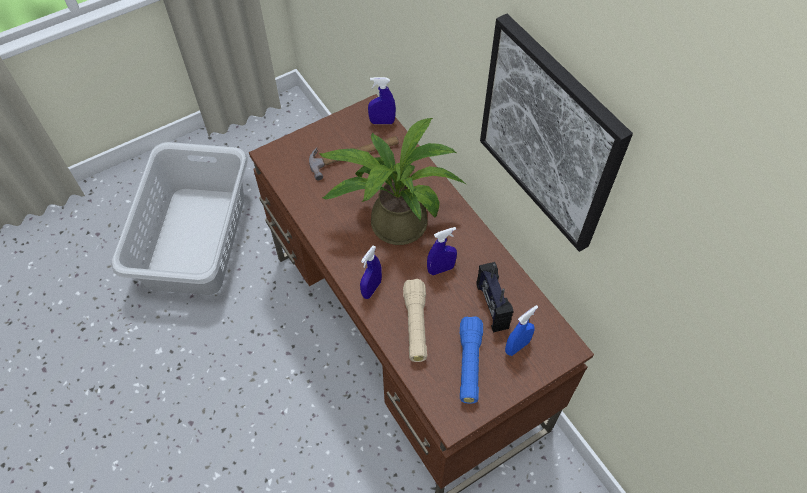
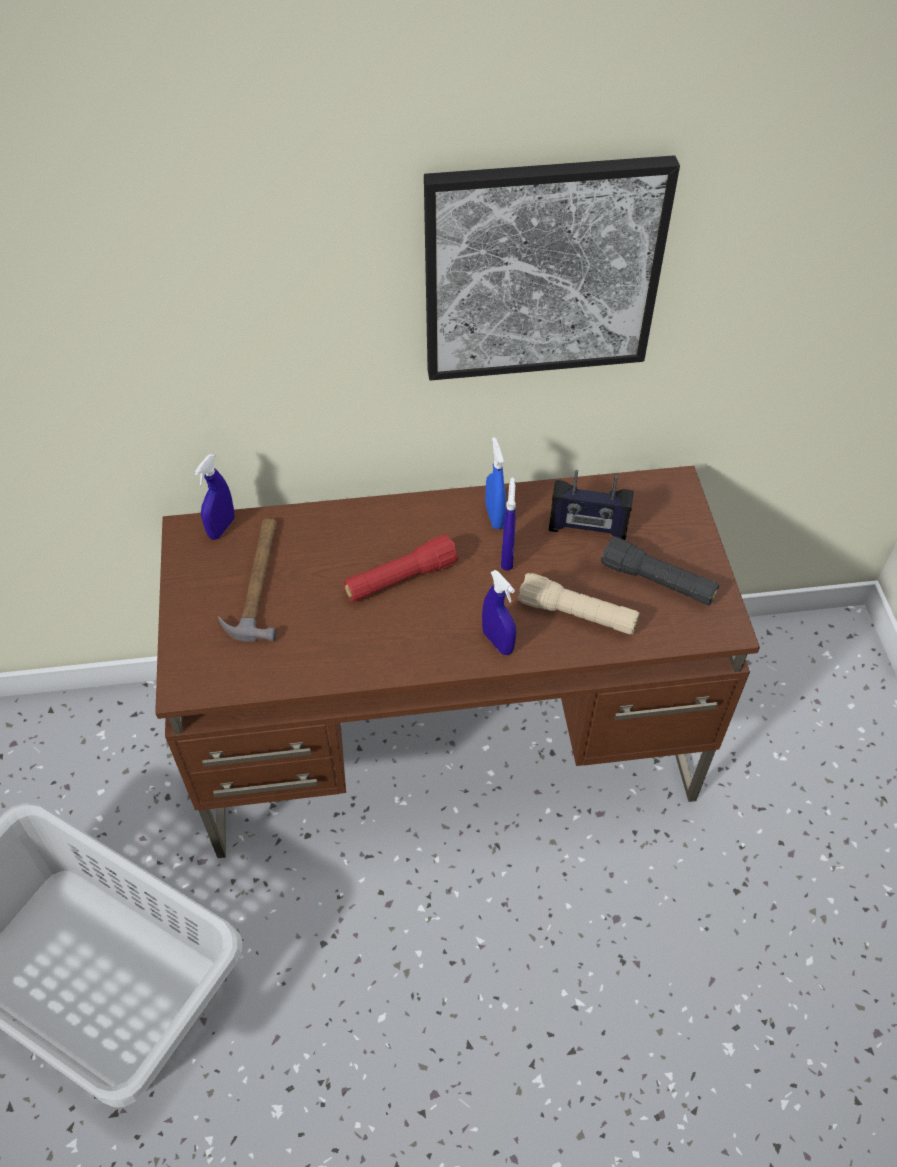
camera: 65 degrees left, 5 degrees down
(392, 221) = (401, 579): potted plant -> red flashlight
(469, 364) = (657, 581): blue flashlight -> black flashlight
(517, 346) = (654, 527): blue spray bottle -> blue spray bottle (494, 516)

